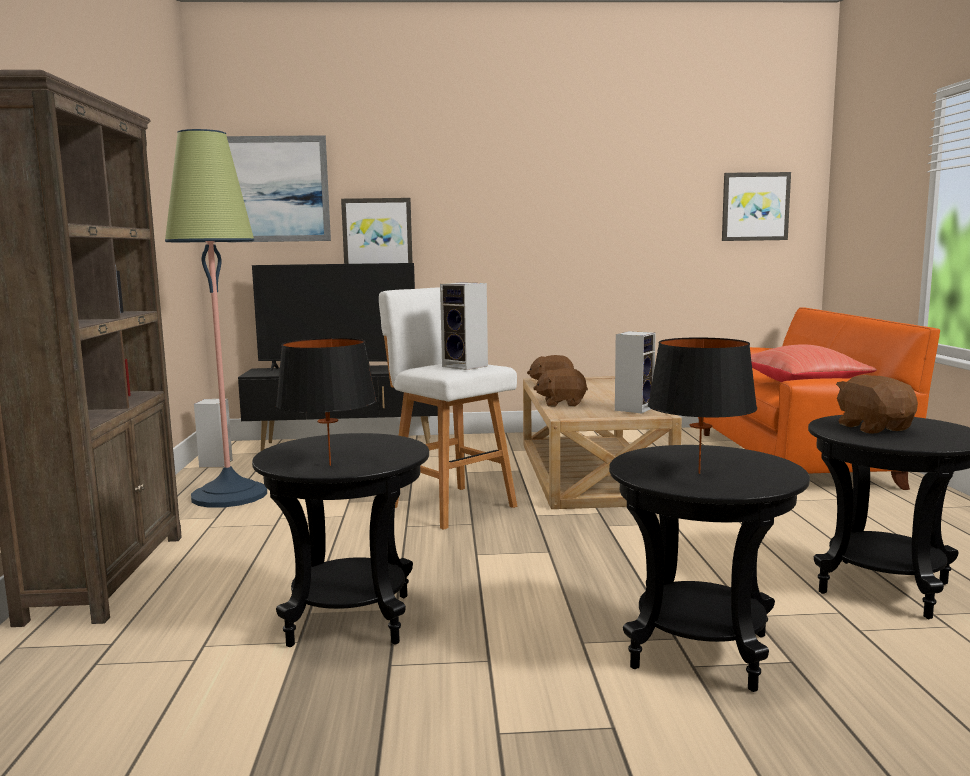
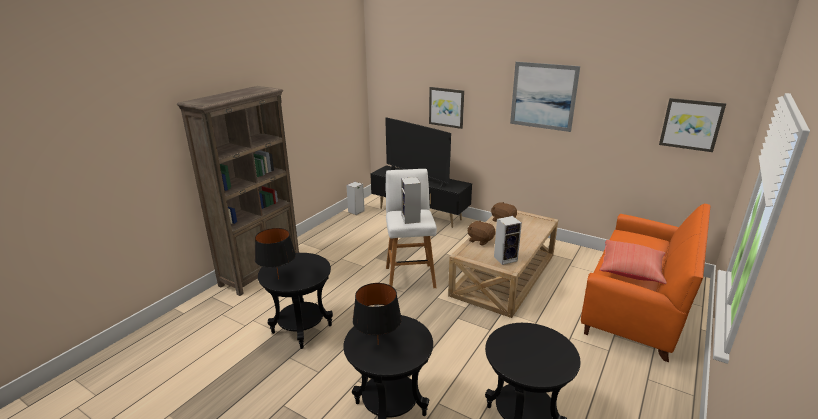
camera: 35 degrees right, 15 degrees up
(229, 495) = (339, 236): floor lamp -> none
(276, 189) = (401, 78): picture -> picture (543, 96)
(873, 428) = (525, 344): brown plush toy -> none

